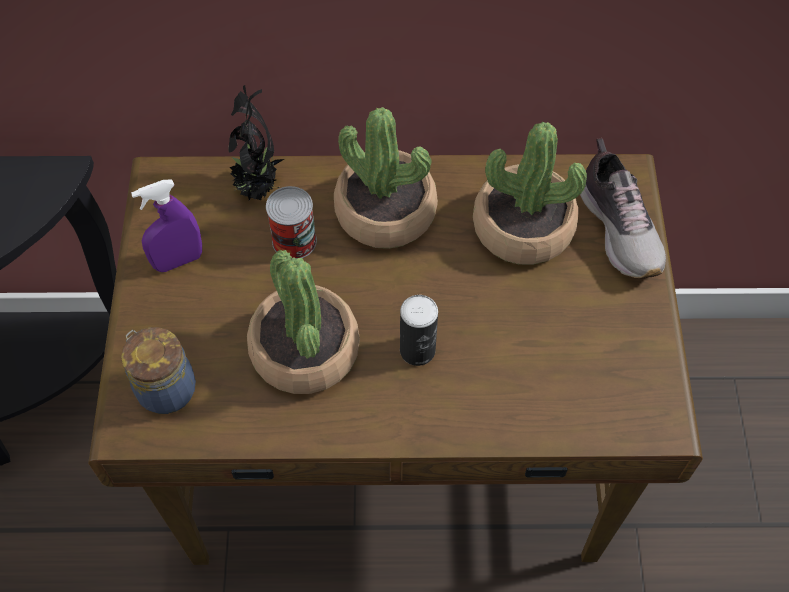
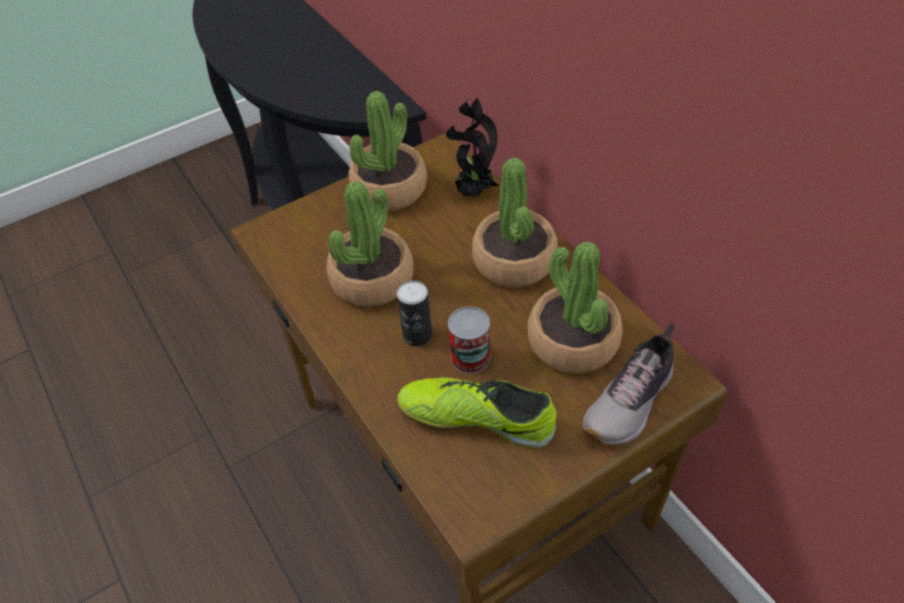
camera: 60 degrees right, 10 degrees down
(165, 387) = (297, 232): jar -> none
(178, 261) = (389, 189): purple spray bottle -> potted plant
(294, 241) = (450, 230): can -> can (470, 357)
(556, 356) = (477, 418): none -> shoe

